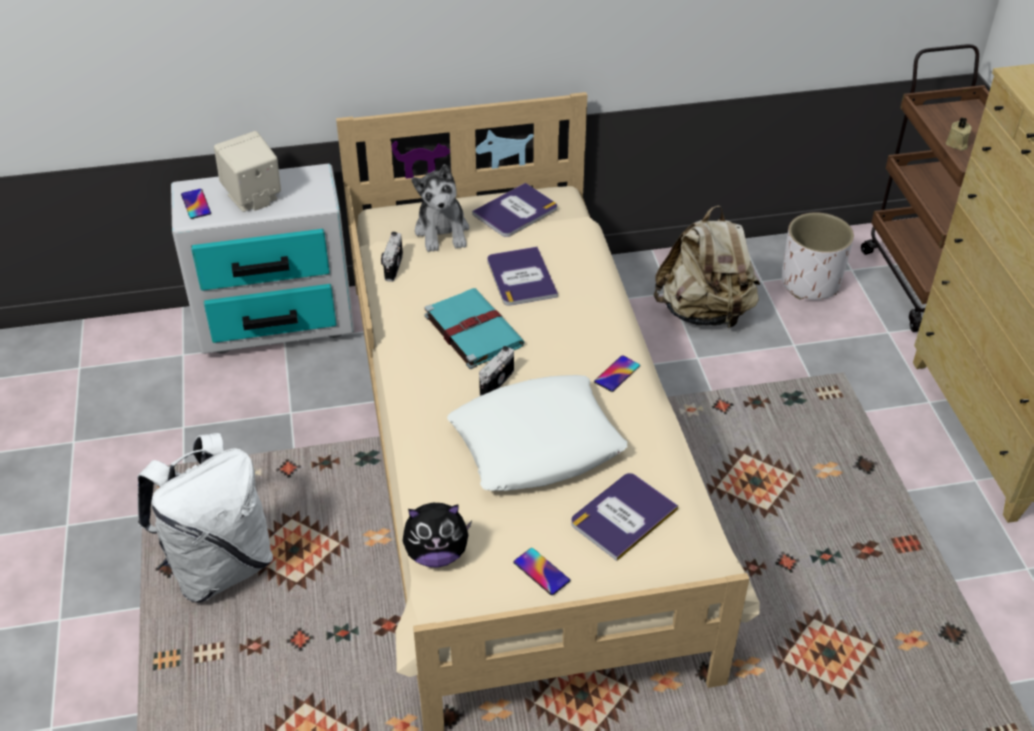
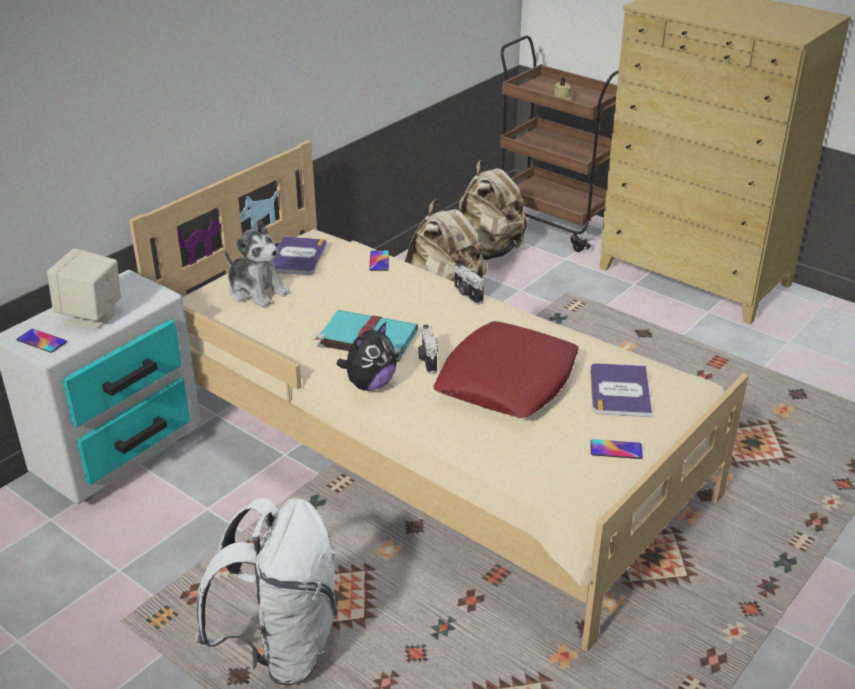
camera: 40 degrees left, 10 degrees down
(392, 266) = (247, 328): camera -> camera (467, 295)
(436, 554) = (534, 480): plush toy -> plush toy (369, 384)
(521, 277) = (357, 293): book -> none
(537, 443) = (507, 380): white pillow -> red pillow
(617, 374) = (502, 316): phone -> phone (379, 261)
(810, 283) = (487, 252): white planter -> beige backpack

